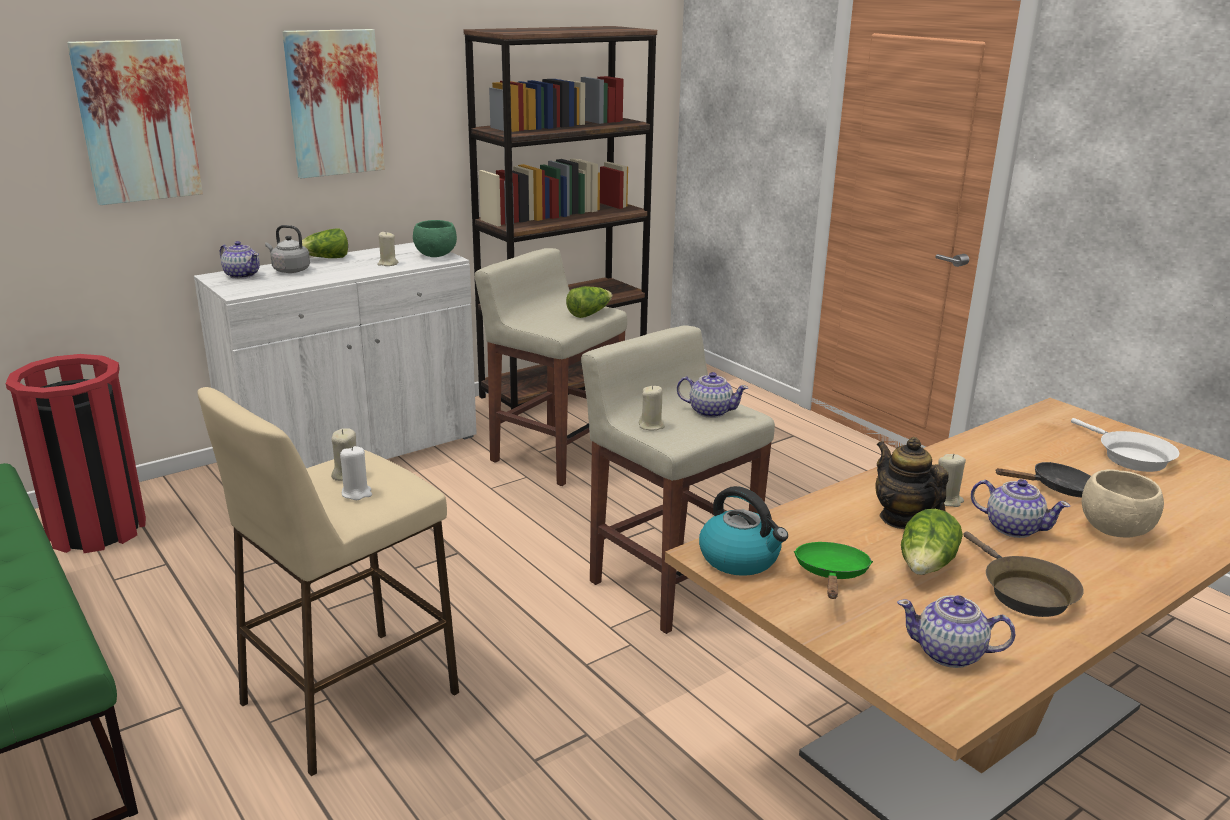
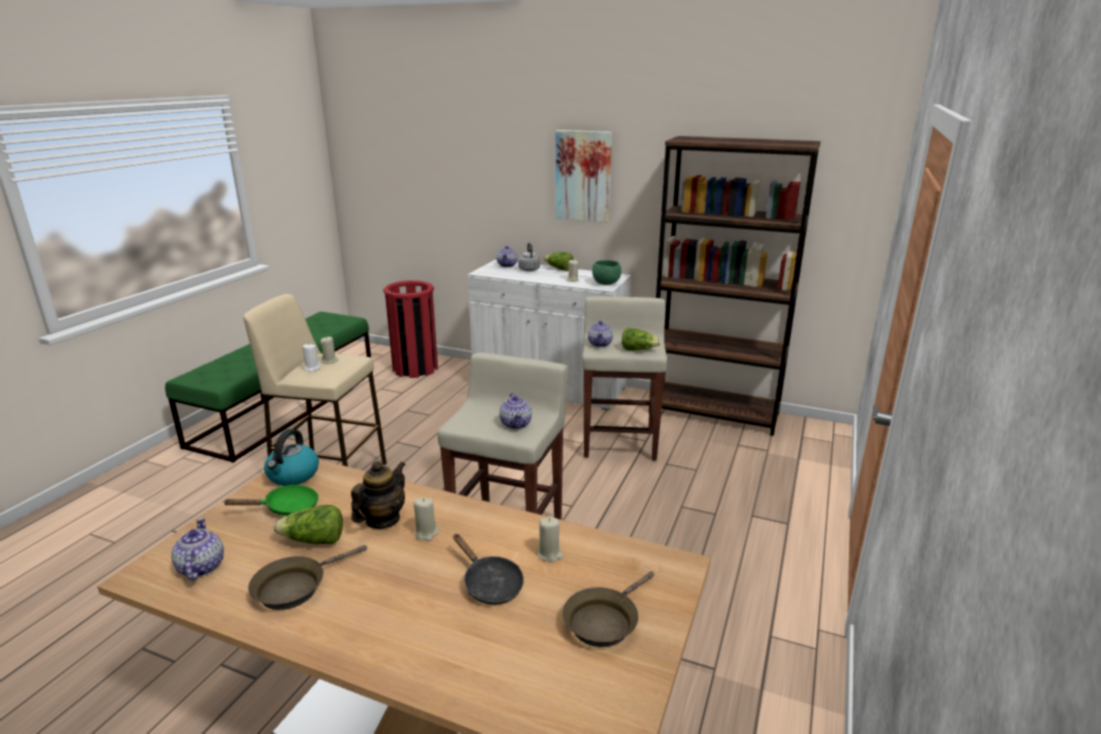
camera: 60 degrees right, 0 degrees up
(137, 121) = (479, 173): picture -> none
(651, 426) = (473, 412): beige candle -> beige candle (550, 554)
(1012, 528) = (398, 569): teapot -> teapot (600, 344)
(1114, 531) = (425, 624): beige bowl -> none
(1129, 456) = (604, 621): white frying pan -> brown frying pan

